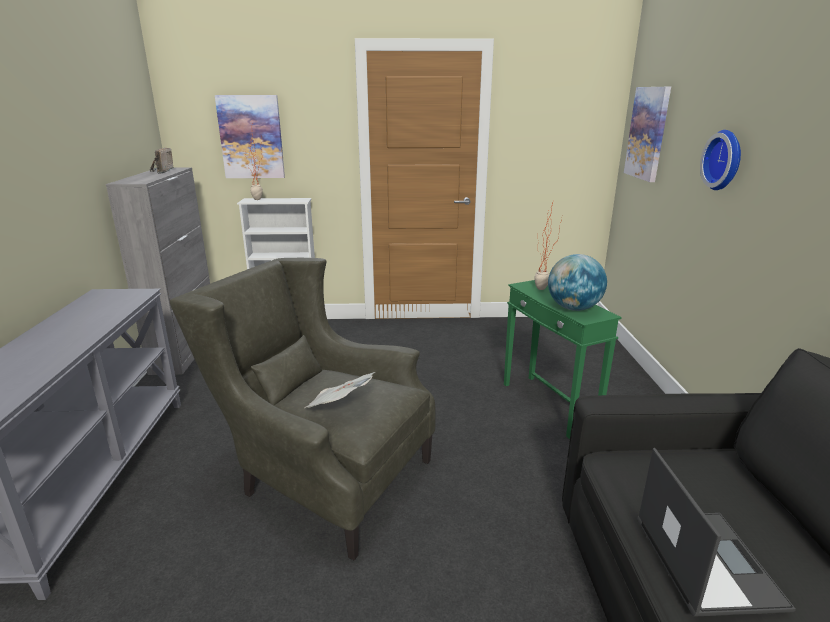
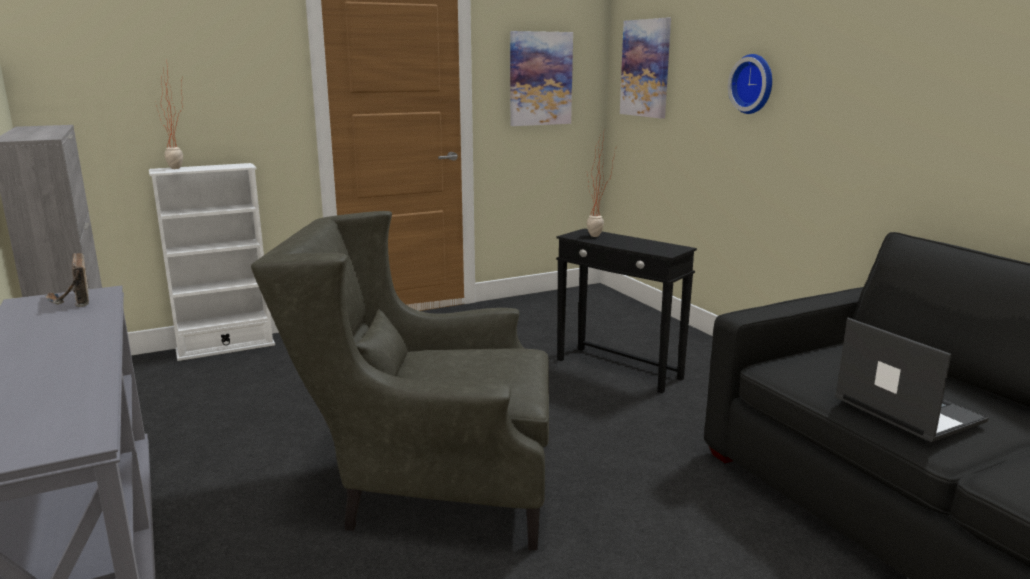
camera: 25 degrees left, 5 degrees down
(160, 171) = (36, 129): radio -> radio (72, 300)
(251, 137) = (158, 81): picture -> picture (540, 79)
(340, 406) = (474, 375): newspaper -> none
(548, 405) = (618, 369): green side table -> black side table
(573, 308) = (646, 247): globe -> none

